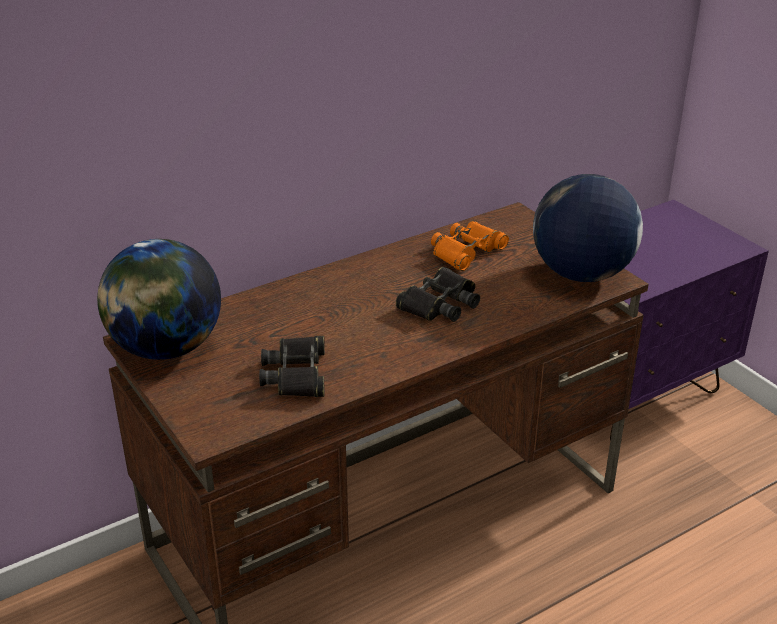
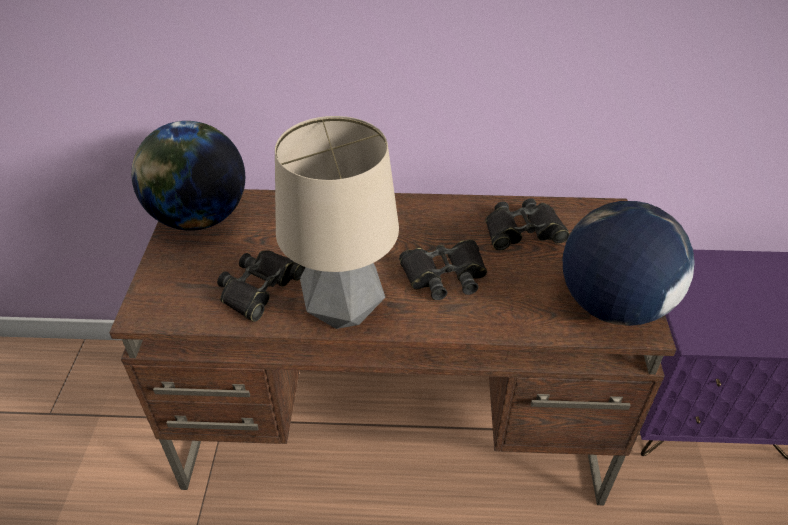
camera: 35 degrees right, 10 degrees up
(389, 359) = (344, 311): none -> table lamp
(466, 251) = (523, 231): orange binoculars -> black binoculars

